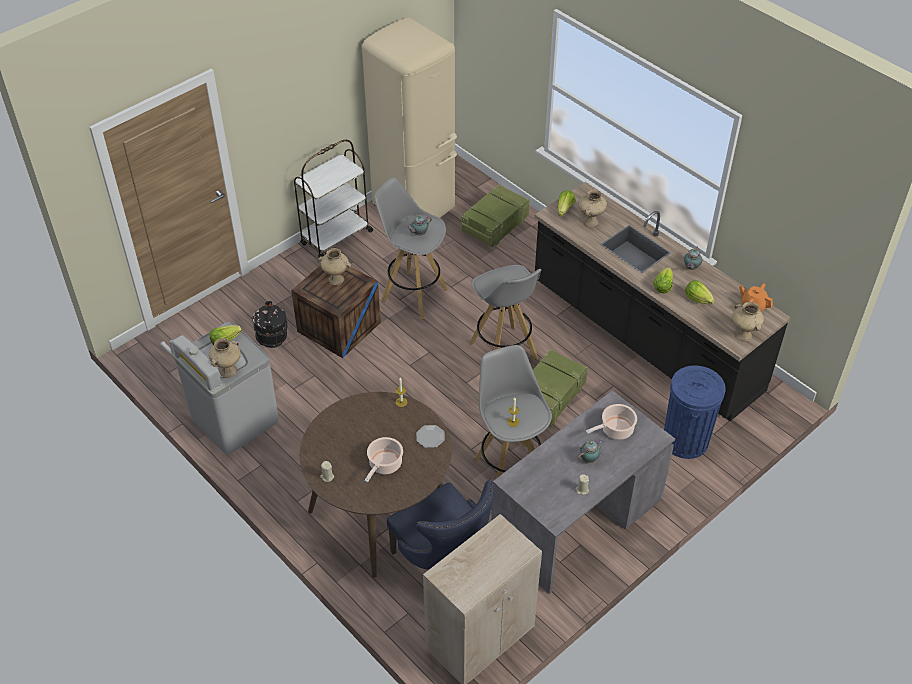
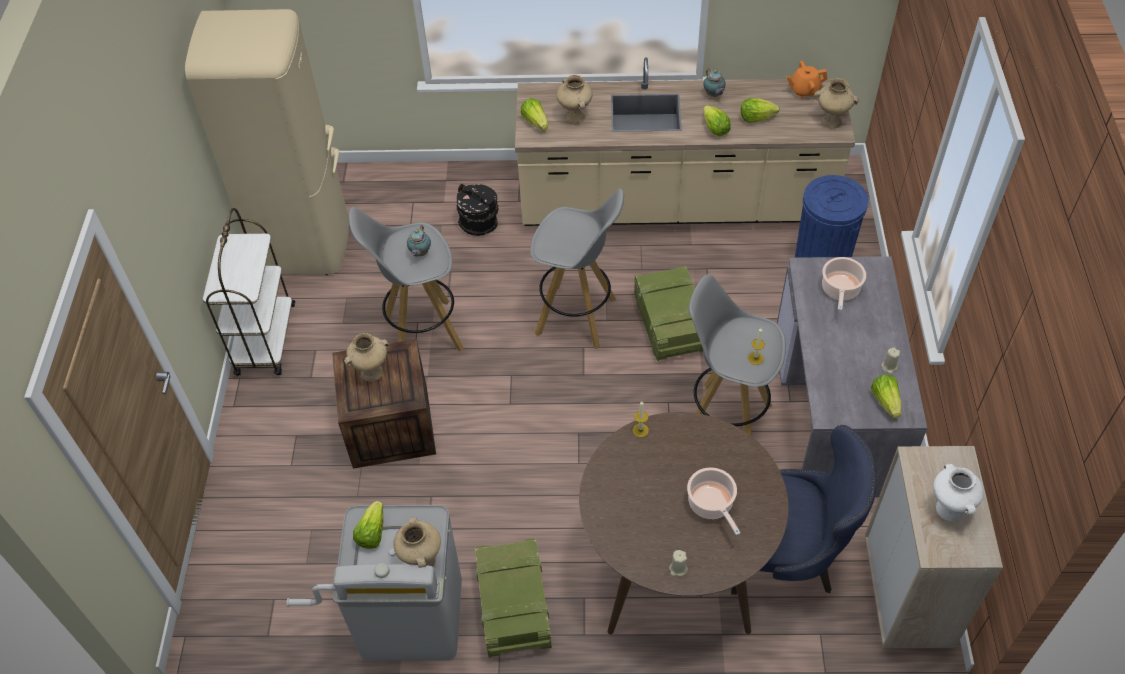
camera: 45 degrees left, 5 degrees up
(272, 337) = (334, 496): black bucket -> black bucket (479, 223)
(430, 437) = (713, 438): plate -> none
(479, 564) = (948, 509): none -> white vase
(495, 225) = (411, 204): crate -> crate (513, 604)
(552, 503) = (885, 401): none -> lettuce
(589, 459) = (857, 334): teapot -> none
(644, 337) = (675, 205): black counter -> beige counter

